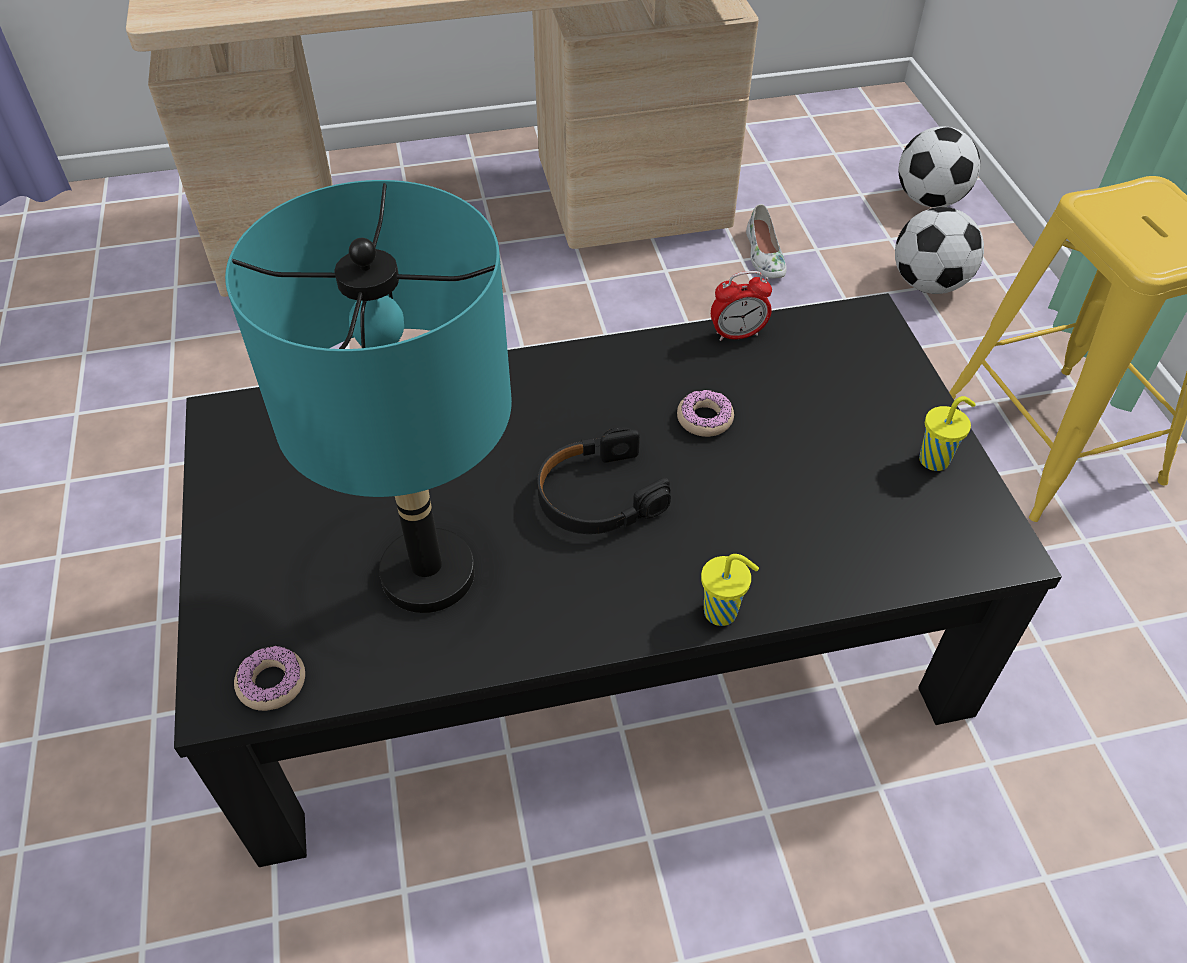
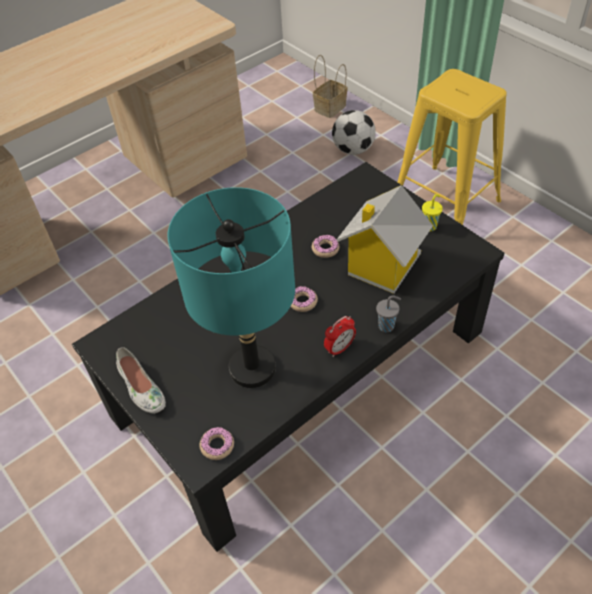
camera: 25 degrees left, 0 degrees up
(598, 496) = (302, 302): black headphones -> donut
(722, 612) = (387, 326): yellow cup -> grey cup
(737, 334) = (314, 206): alarm clock -> alarm clock (339, 348)
(763, 255) = (269, 165): white shoe -> white shoe (141, 388)
(789, 494) = (382, 266): none -> toy house
(929, 200) = (330, 109): football -> basket

